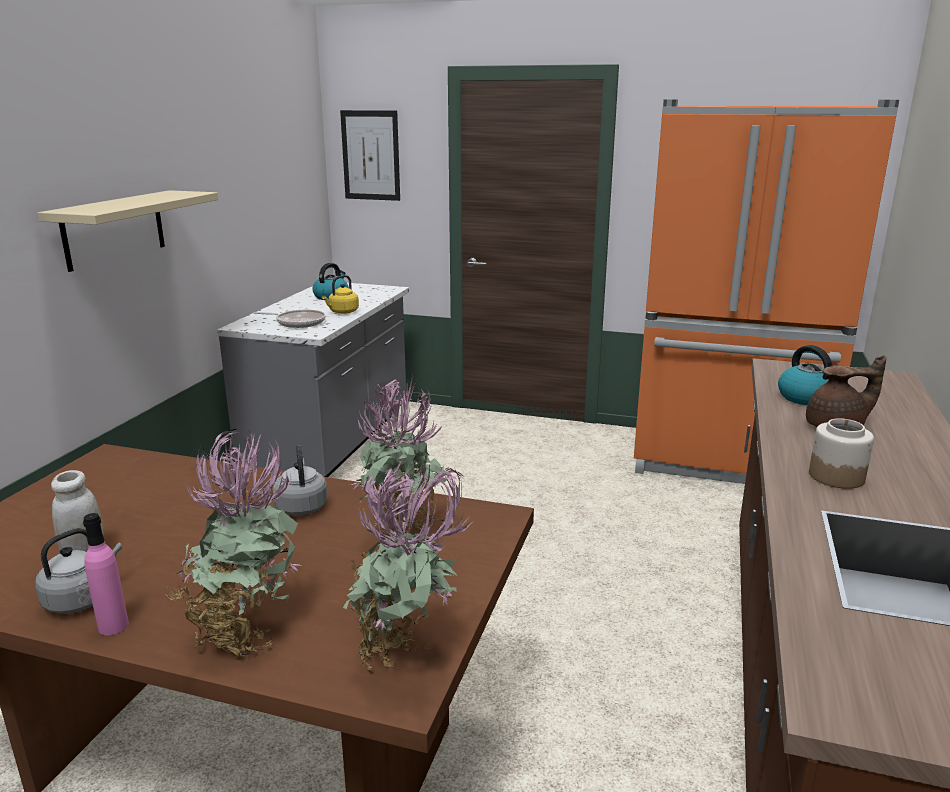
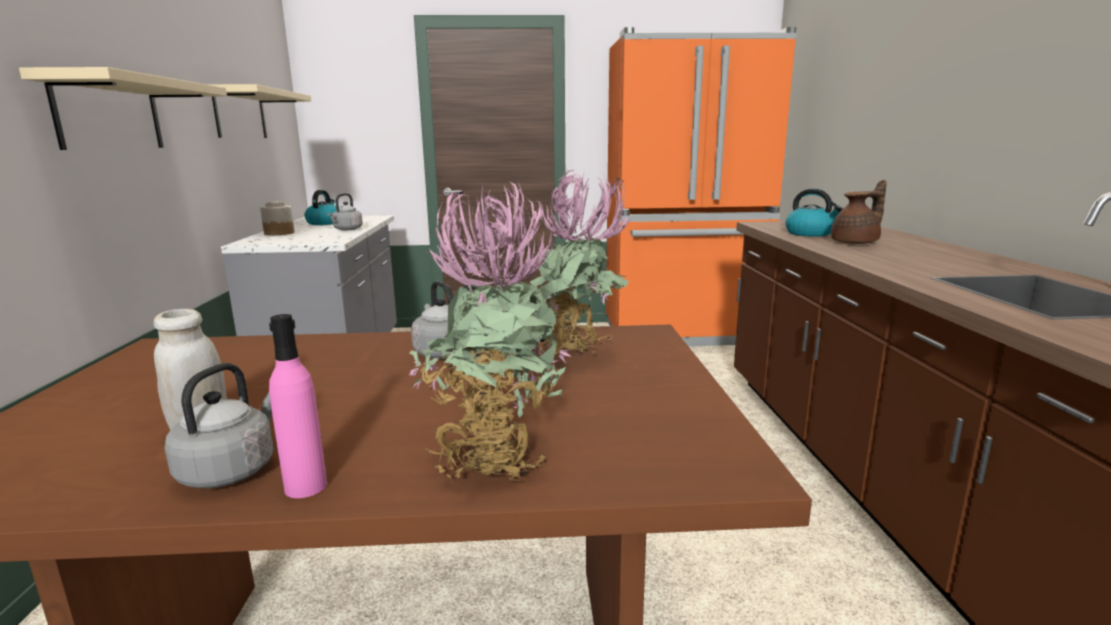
camera: 20 degrees left, 5 degrees down
(253, 191) = (240, 114): none -> beige shelf
(298, 322) = (307, 237): frying pan -> none
(342, 312) = (346, 229): yellow kettle -> grey kettle
(371, 155) = (342, 98): picture -> none
(406, 656) = (700, 440): potted plant -> none
(836, 476) = (904, 262): jar -> jar (279, 233)

